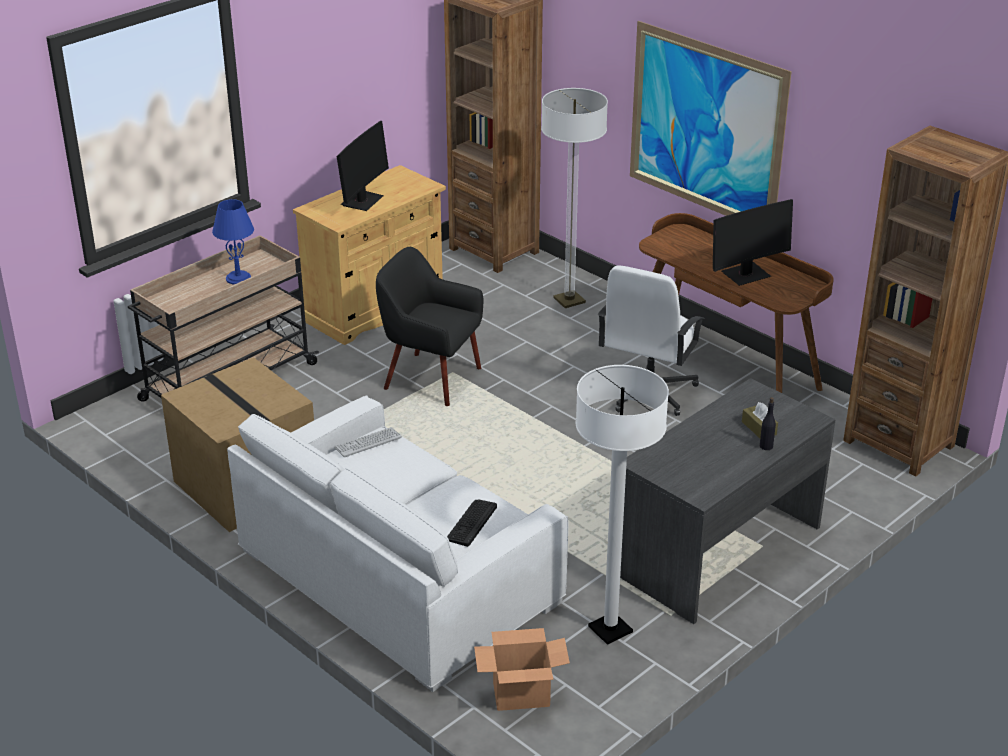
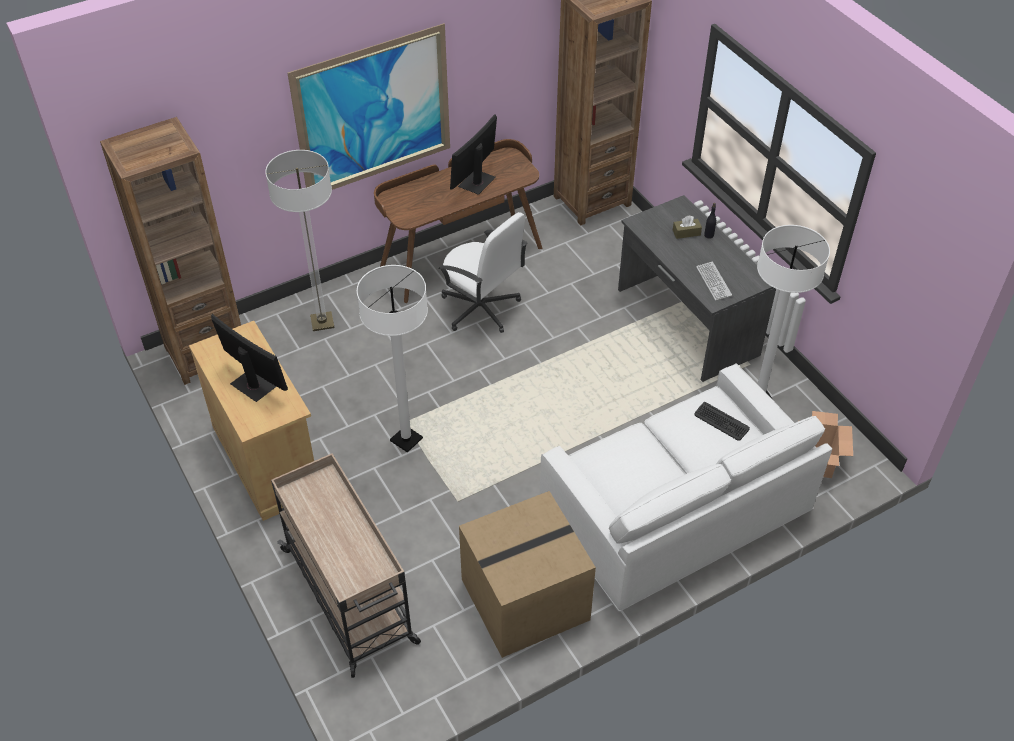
camera: 75 degrees left, 15 degrees up
(238, 278) = (329, 513): blue table lamp -> none
(367, 443) = (599, 468): keyboard -> keyboard (713, 281)
(431, 378) = (406, 439): black armchair -> white floor lamp
(746, 275) = (476, 183): monitor -> monitor turned 135 degrees counterclockwise

